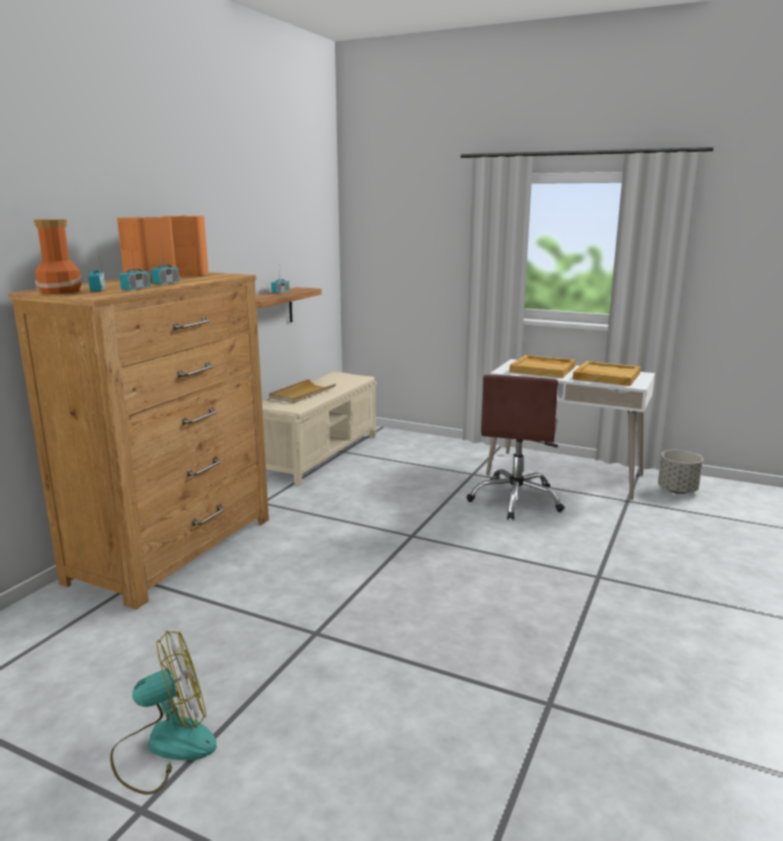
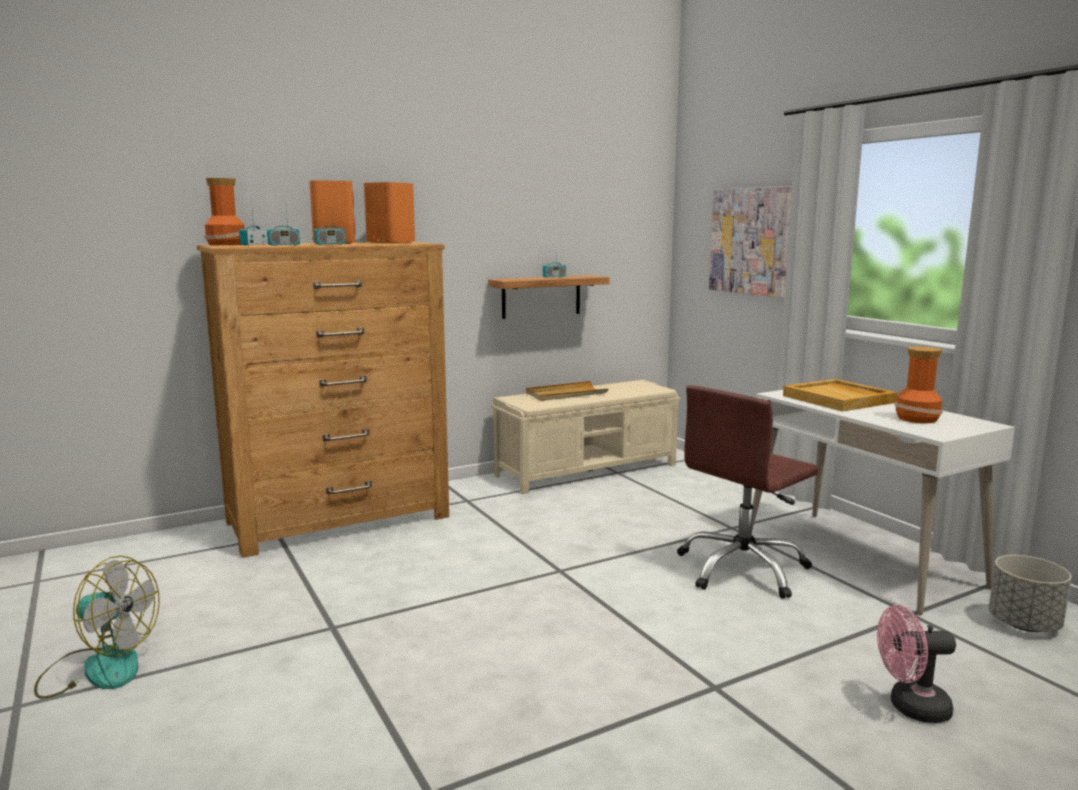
camera: 35 degrees right, 5 degrees down
(424, 253) = (750, 241): none -> picture
(606, 376) = (916, 419): beige tray -> vase
(689, 552) = (910, 708): none -> pink fan

